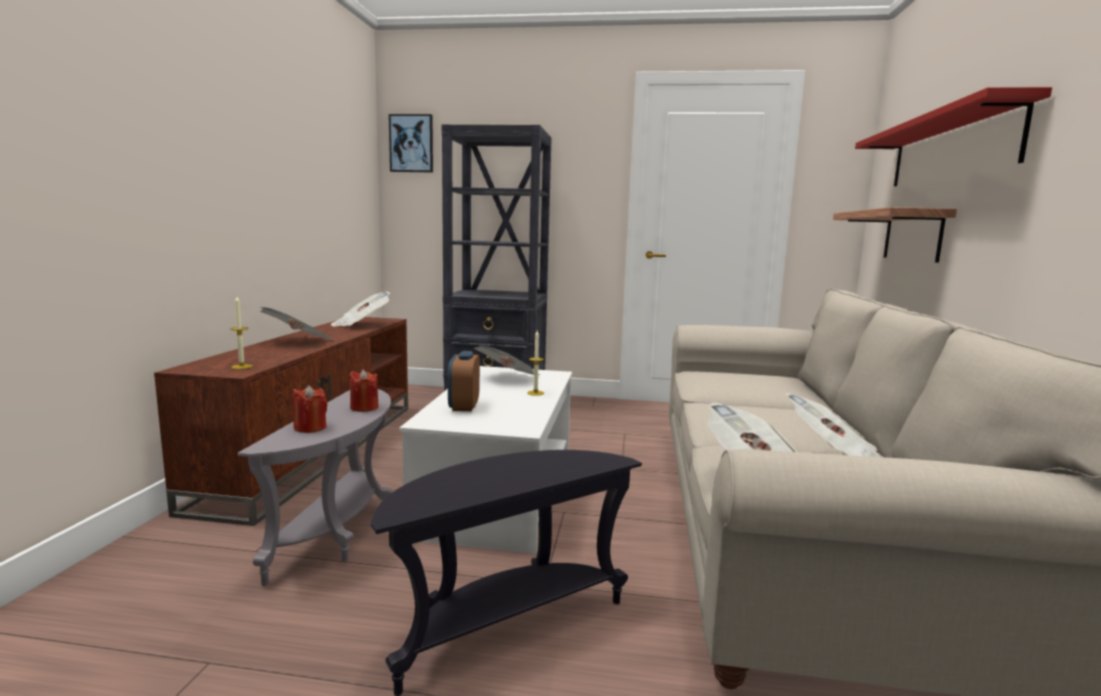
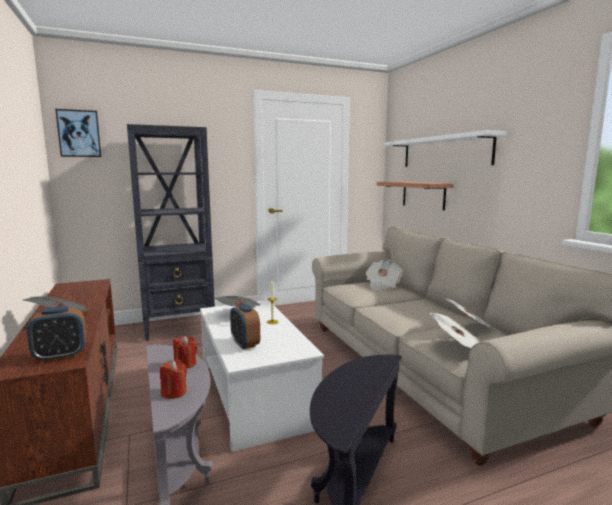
camera: 30 degrees left, 0 degrees up
(242, 366) = (60, 356): candle -> alarm clock
(361, 325) = (83, 291): newspaper -> newspaper (382, 285)
(950, 149) = (444, 152): red shelf -> white shelf

